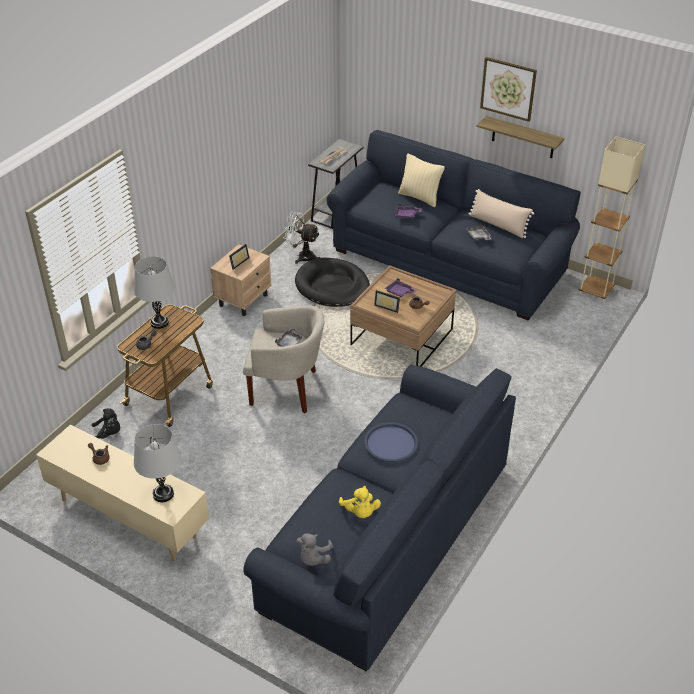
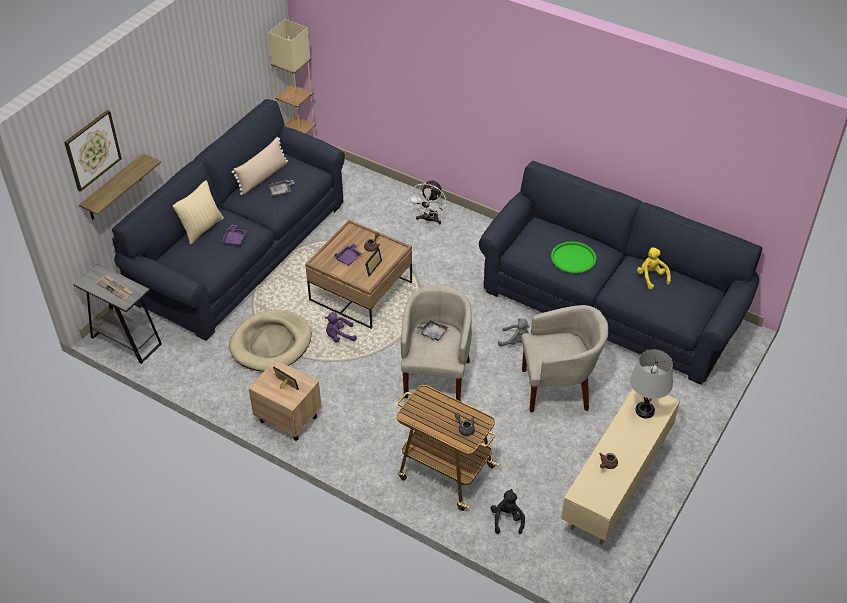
camera: 90 degrees left, 5 degrees up
(159, 322) = (429, 420): grey table lamp -> none
(264, 480) = (558, 388): none -> beige armchair
(301, 256) = (212, 370): white fan -> white fan (429, 220)
(313, 558) = (703, 303): grey plush toy -> grey plush toy (515, 341)
(332, 286) = (271, 343): black dog bed -> beige dog bed
(340, 325) = (339, 336): none -> purple plush toy
(360, 512) = (651, 277): yellow plush toy -> yellow plush toy turned 90 degrees counterclockwise
(391, 443) = (573, 258): blue tray -> green tray
(508, 88) = (187, 75): picture -> picture (92, 150)
(523, 137) = (209, 104): shelf -> shelf (114, 188)

